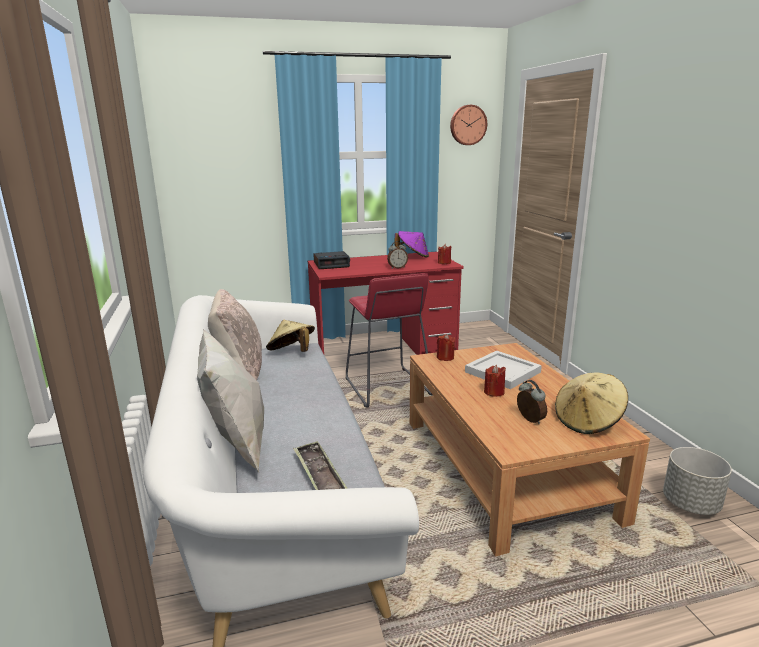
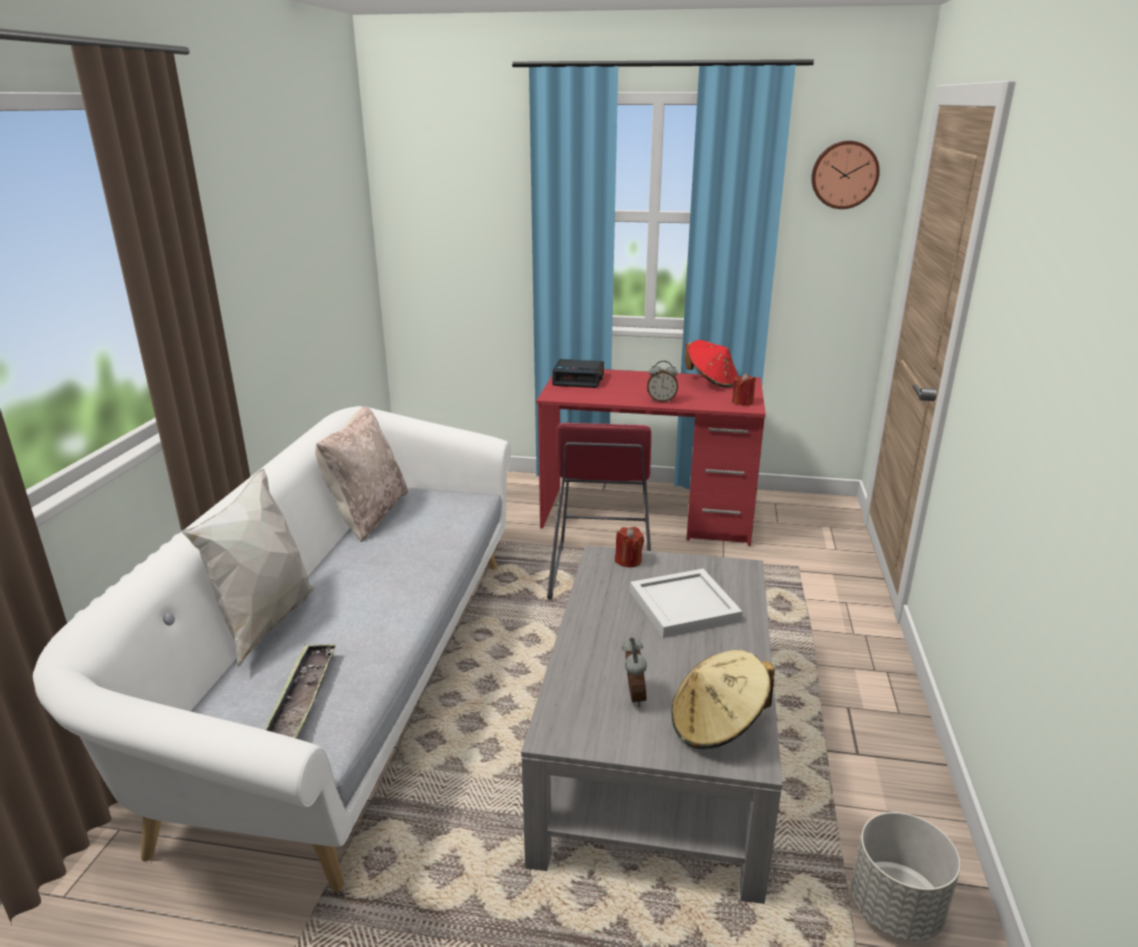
camera: 25 degrees right, 5 degrees up
(292, 353) = (449, 504): beige hat -> none
(412, 256) = (711, 382): purple hat -> red hat
(494, 392) = (634, 636): red candle -> none
(503, 466) = (655, 744): brown coffee table -> grey coffee table

